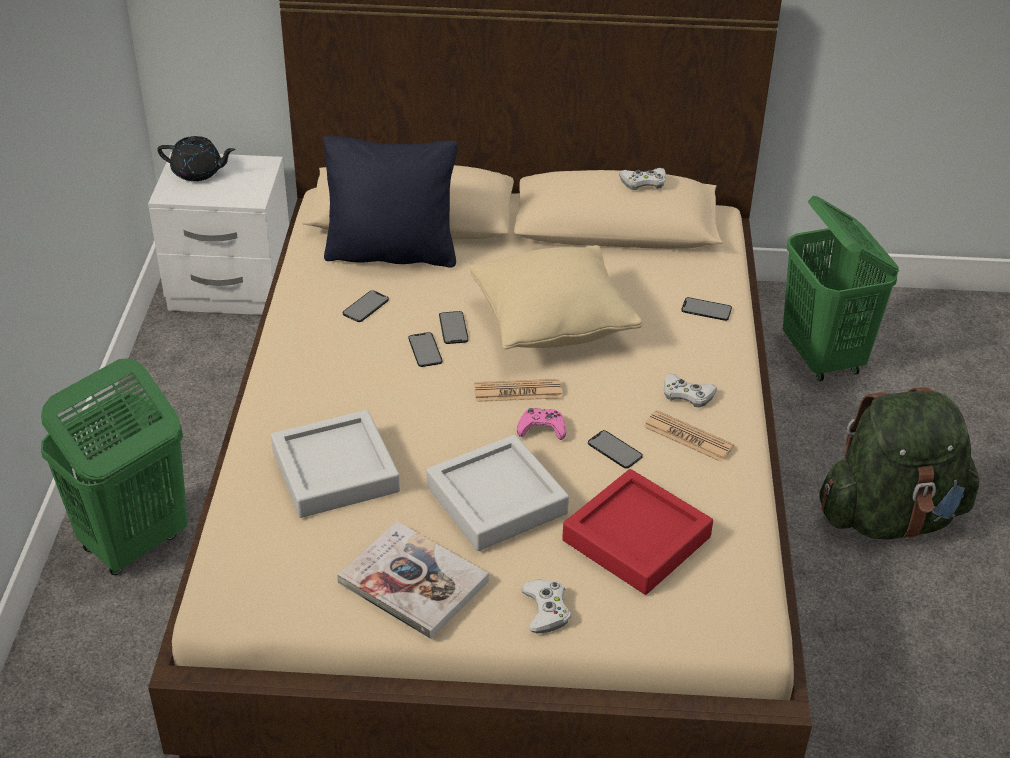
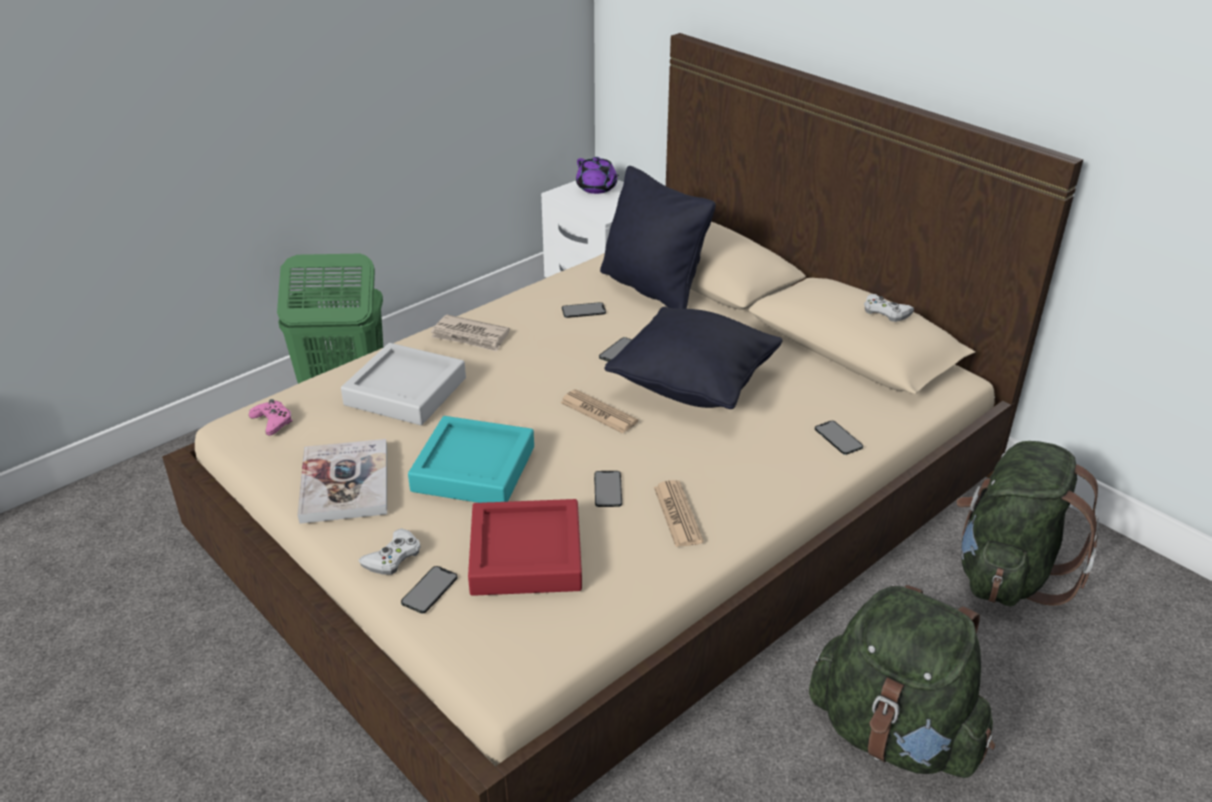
camera: 45 degrees right, 5 degrees down
(198, 172) = (597, 188): black teapot -> purple teapot
(304, 387) = (470, 336): none -> newspaper
(425, 350) = (578, 354): phone -> phone (429, 590)
(496, 500) = (473, 469): grey tray -> turquoise tray
(542, 428) = (577, 444): pink game controller -> pink game controller (273, 421)
(552, 326) = (693, 386): beige pillow -> black pillow
(687, 394) = (725, 486): white game controller -> none
(823, 357) = (1006, 573): green laundry basket -> green backpack

